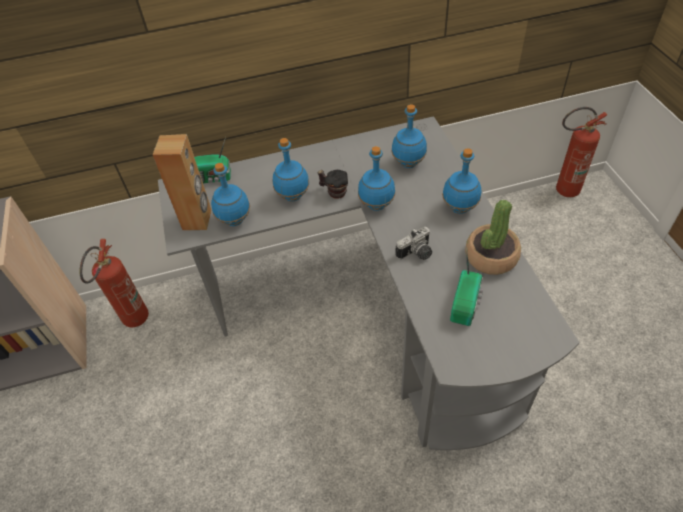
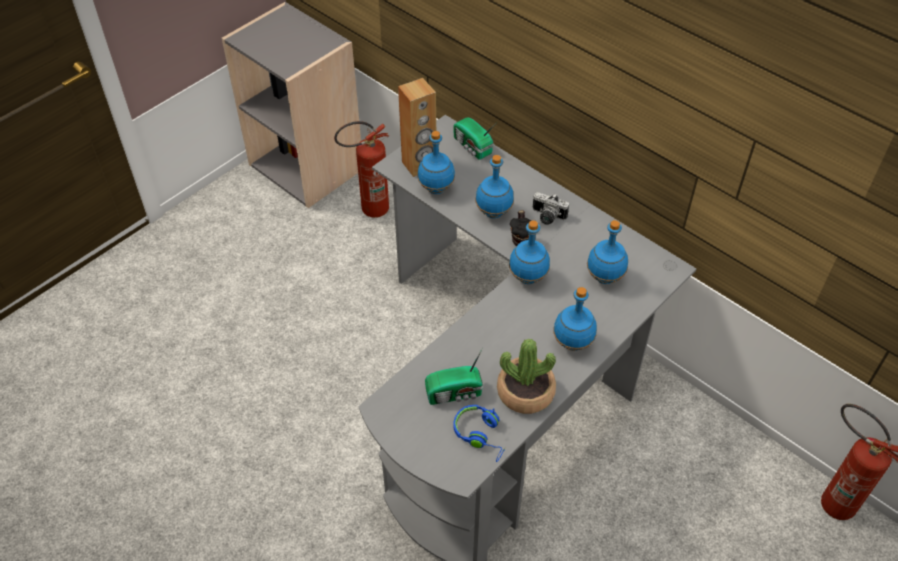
camera: 55 degrees right, 0 degrees up
(417, 254) = (488, 333): camera -> camera (547, 217)
(519, 304) = (481, 435): none -> blue headphones

